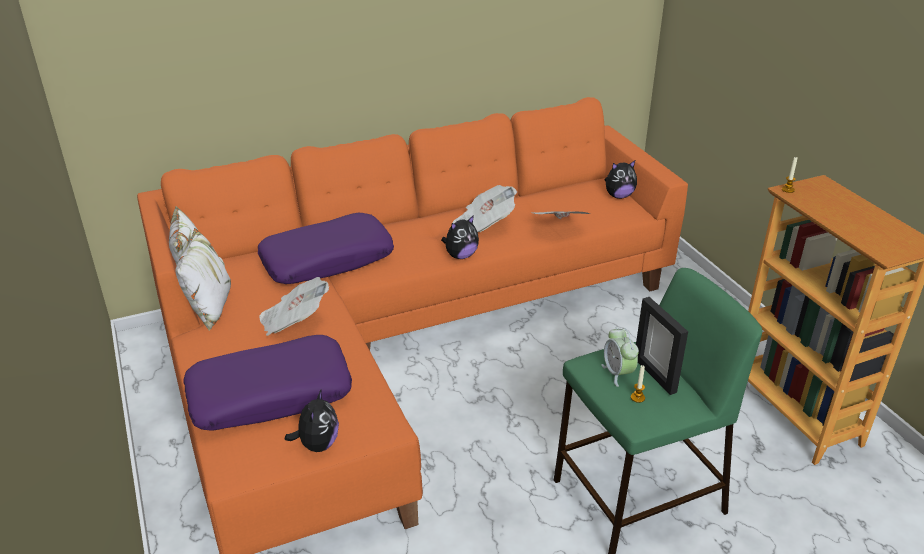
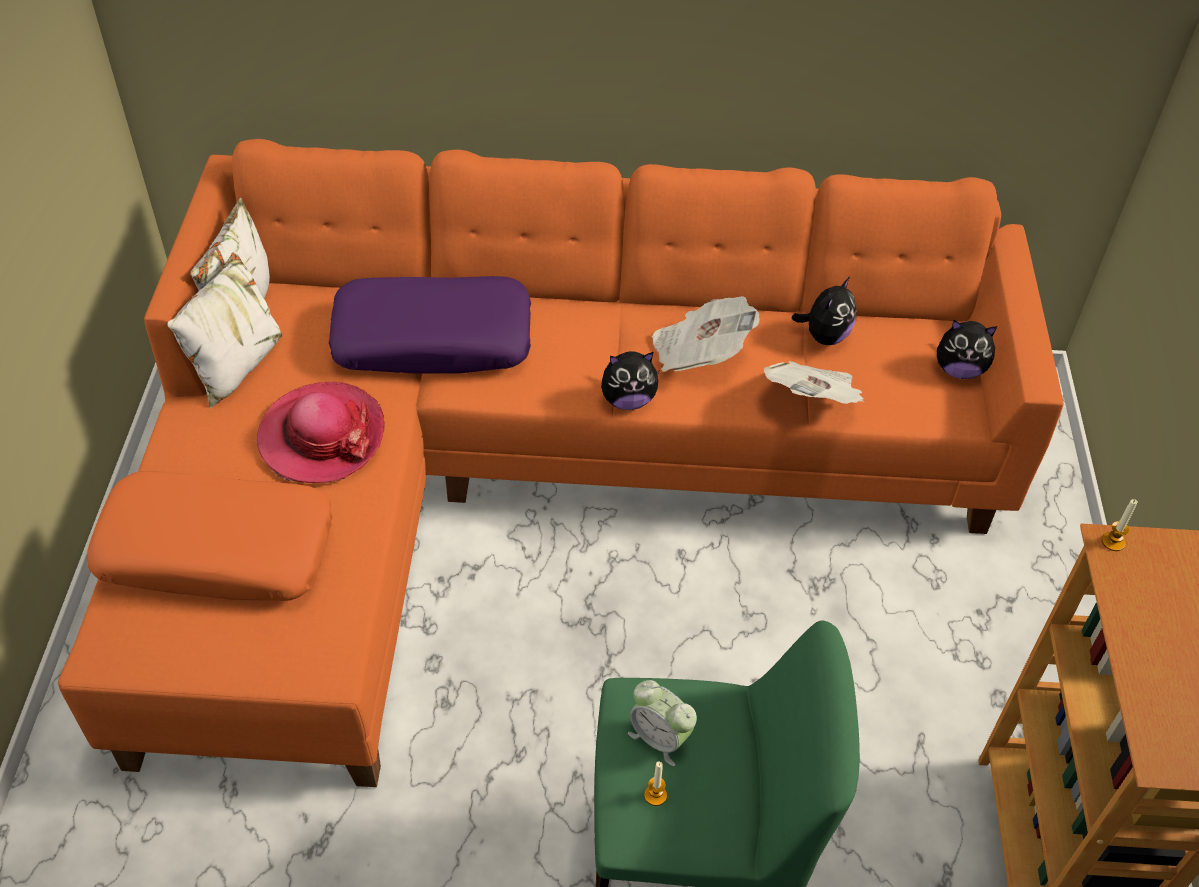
camera: 25 degrees right, 15 degrees up
(270, 394) = (218, 550): purple pillow -> orange pillow
(294, 321) = (321, 436): newspaper -> hat
(317, 444) = (227, 656): plush toy -> plush toy (824, 336)
(618, 373) = (660, 738): alarm clock -> alarm clock turned 60 degrees counterclockwise
(656, 374) = (715, 765): picture frame -> none

